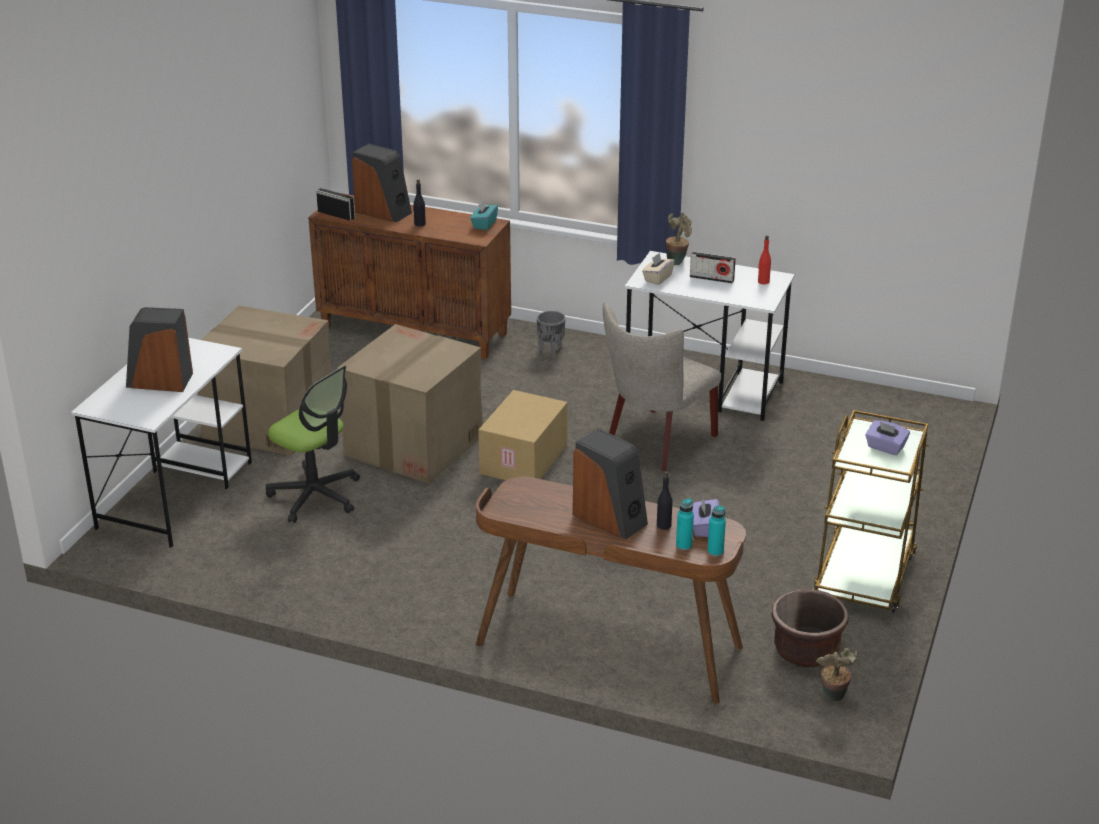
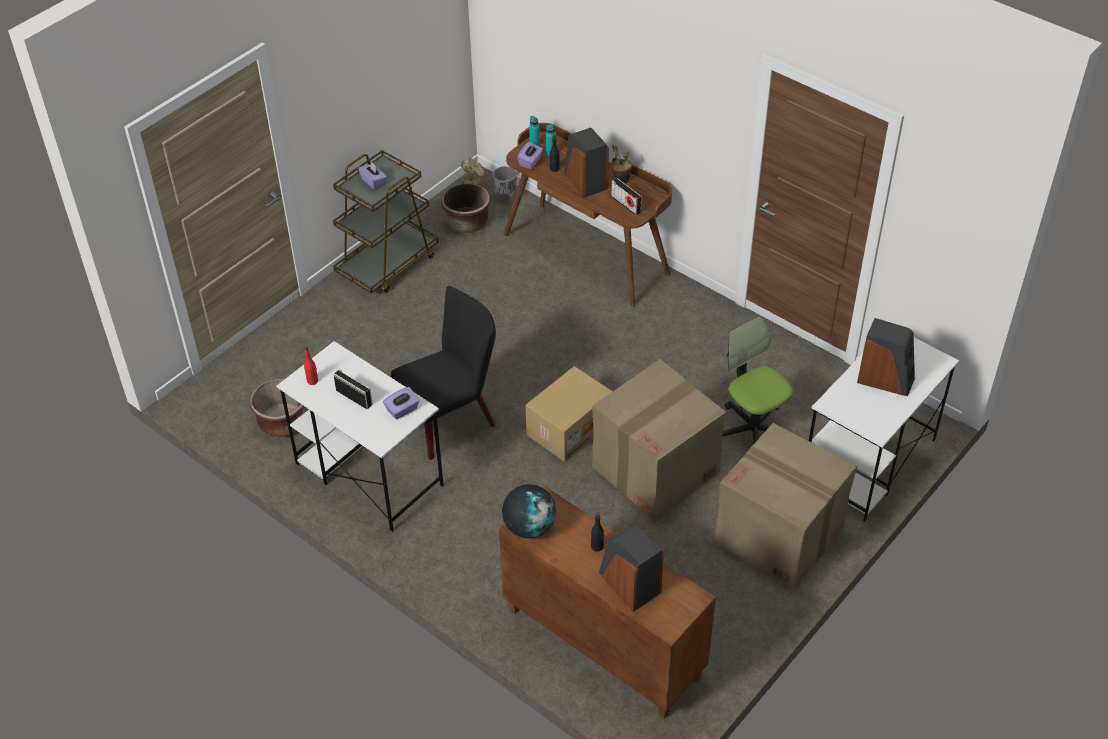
camera: 160 degrees left, 15 degrees up
(336, 215) = (683, 591): radio -> radio (626, 204)
(484, 224) = (529, 527): turquoise tissue box -> globe
(551, 352) = (479, 567): grey planter -> grey planter (505, 198)
(656, 443) = (452, 418): beige chair -> black chair
(657, 278) = (402, 410): beige tissue box -> purple tissue box
(677, 261) = (367, 431): potted plant -> potted plant (620, 180)
(827, 407) = (282, 423): none -> brown planter

